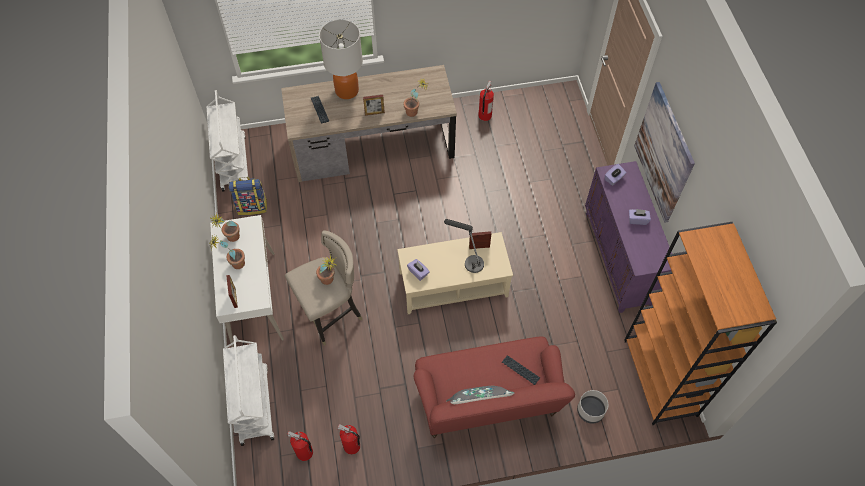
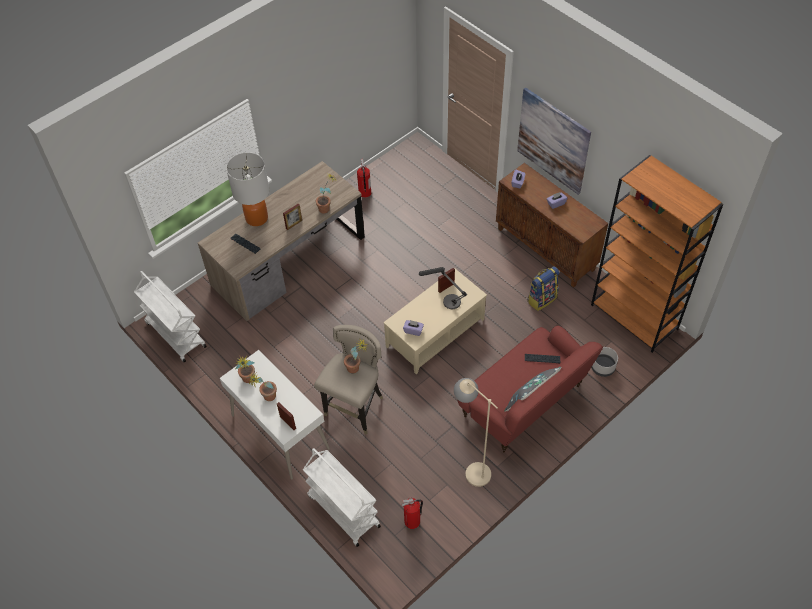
camera: 30 degrees left, 5 degrees down
(252, 206) = (220, 360): backpack -> backpack (542, 299)
(352, 446) = (446, 495): fire extinguisher -> none
(392, 435) = (471, 468): none -> beige floor lamp
(619, 259) = (546, 249): purple cabinet -> brown cabinet

